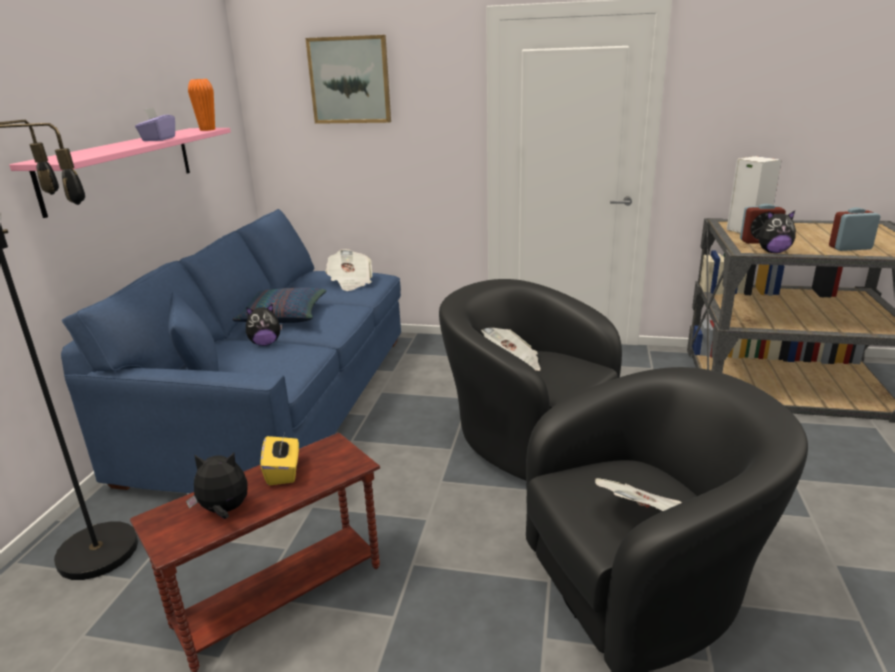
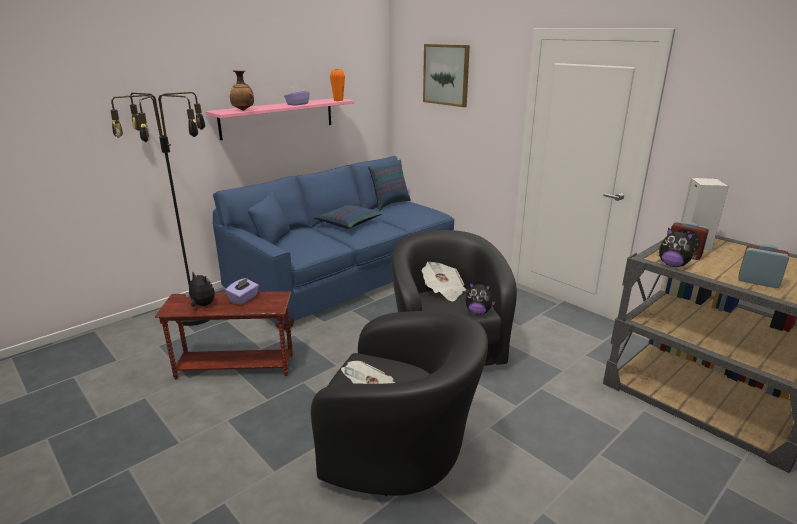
camera: 35 degrees right, 0 degrees up
(90, 154) = (243, 110): none -> vase
(265, 343) = (319, 235): plush toy -> plush toy (478, 312)
(283, 472) = (243, 299): yellow tissue box -> purple tissue box
(302, 279) = (390, 204): none -> blue pillow
(350, 282) = (412, 213): newspaper -> none

